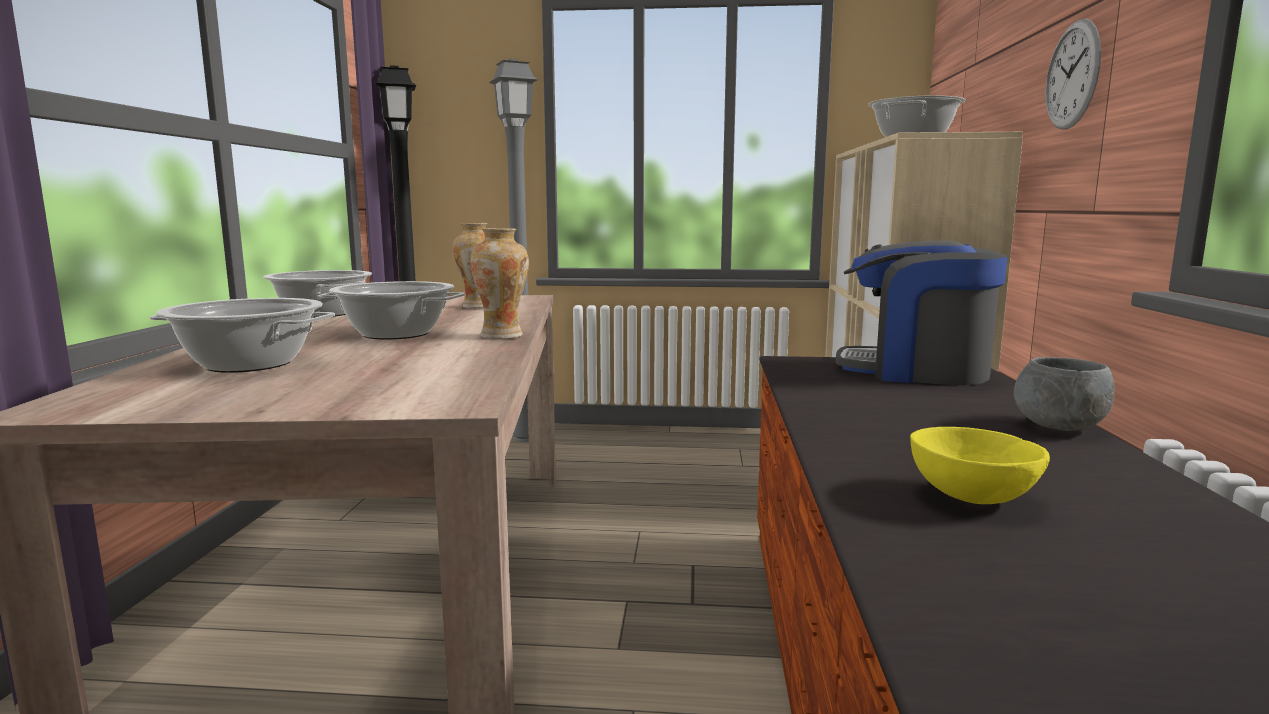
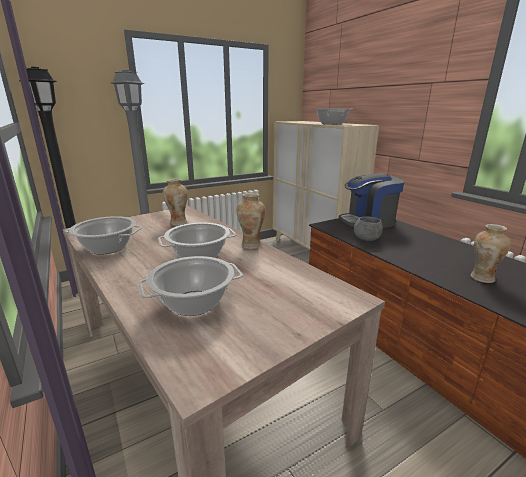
camera: 35 degrees left, 10 degrees up
(971, 497) = (481, 278): yellow bowl -> vase
(1058, 427) = (445, 240): grey bowl -> grey bowl (366, 239)
(1072, 75) = (406, 109): wall clock -> none

